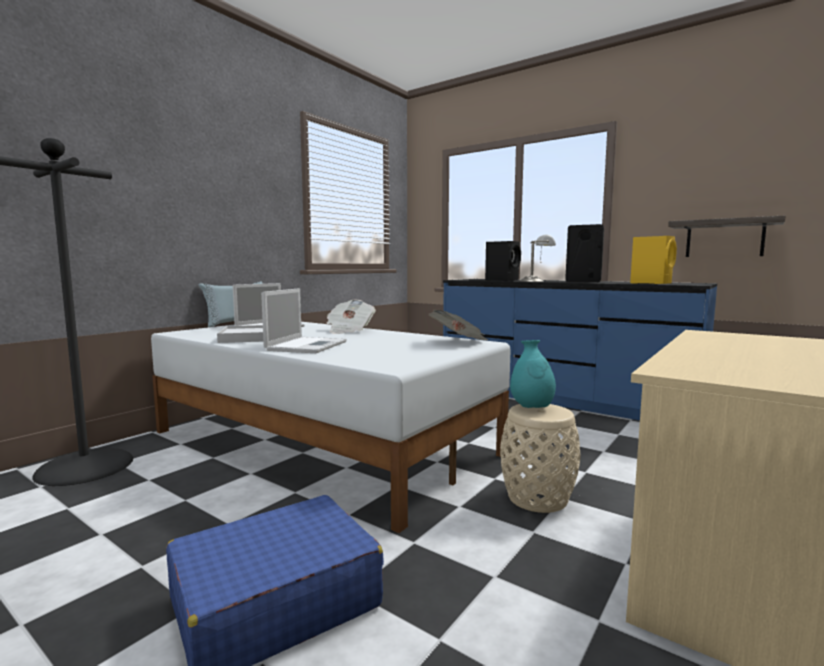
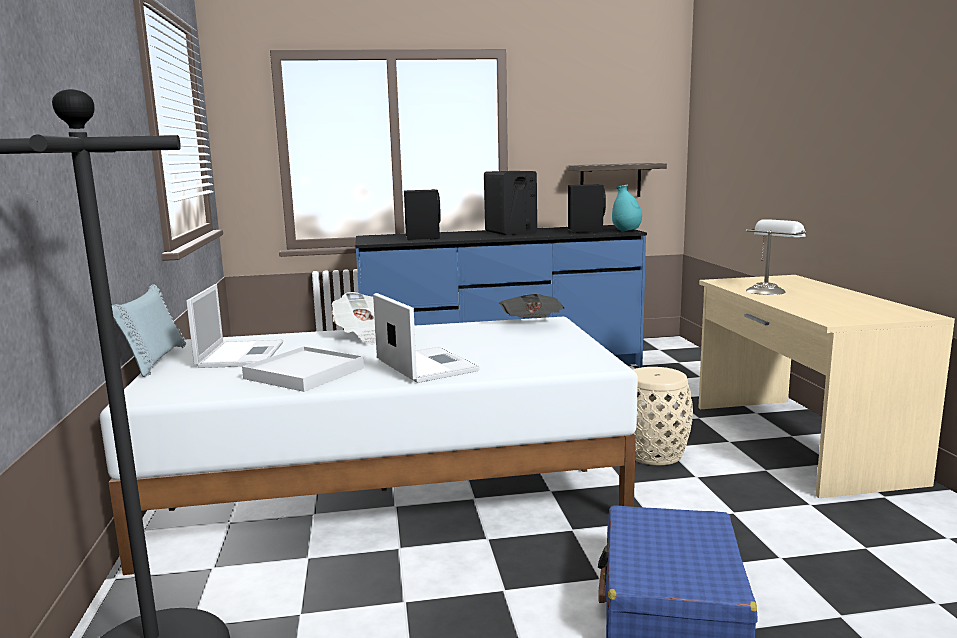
camera: 45 degrees left, 5 degrees up
(532, 408) = (646, 374): turquoise vase -> turquoise vase (626, 231)
(537, 281) = (470, 236): white table lamp -> white table lamp (769, 290)
(652, 283) = (585, 231): yellow speaker -> black speaker

